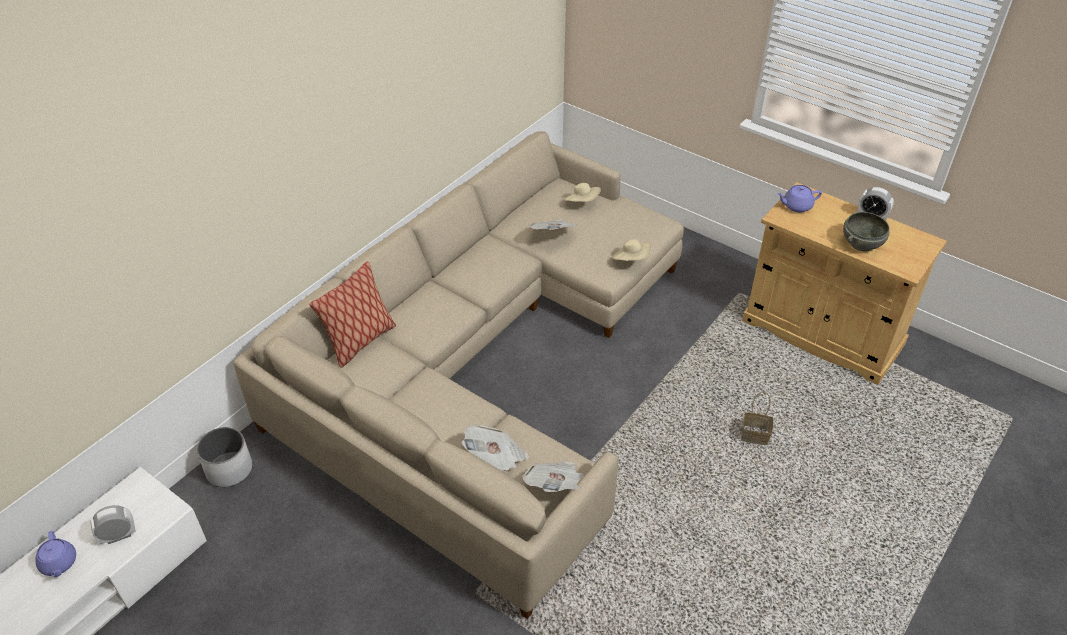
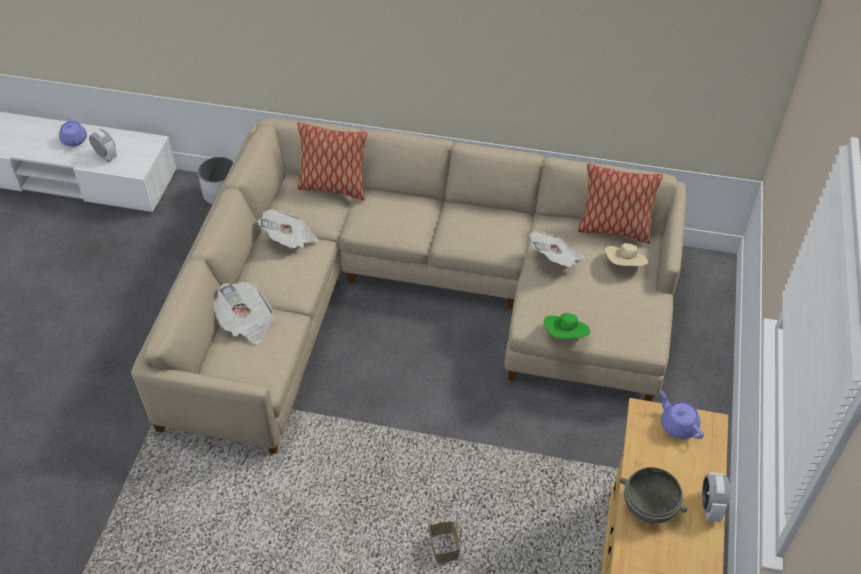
camera: 65 degrees right, 5 degrees up
(59, 564) = (74, 140): purple teapot -> purple teapot turned 60 degrees counterclockwise
(541, 195) = (613, 230): none -> pillow
(555, 486) = (234, 373): newspaper -> newspaper (290, 239)
(631, 260) = (566, 334): beige hat -> green hat

